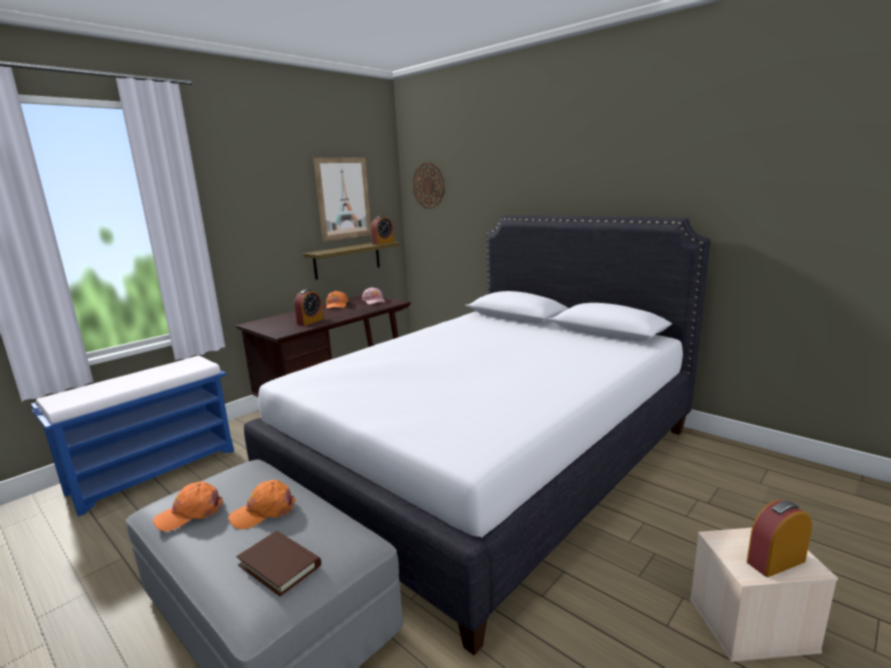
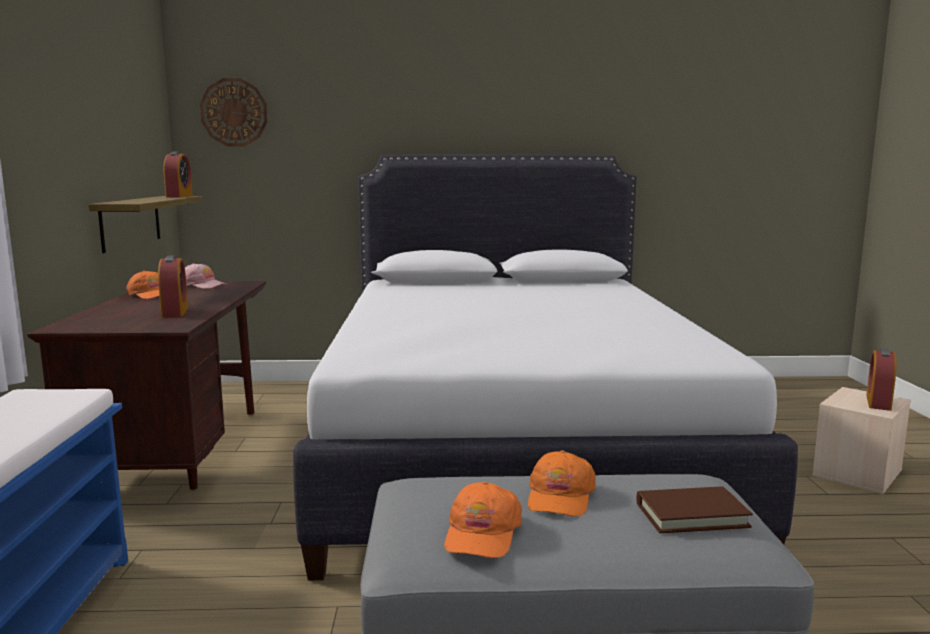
camera: 45 degrees left, 5 degrees down
(343, 198) = (123, 117): picture -> none

